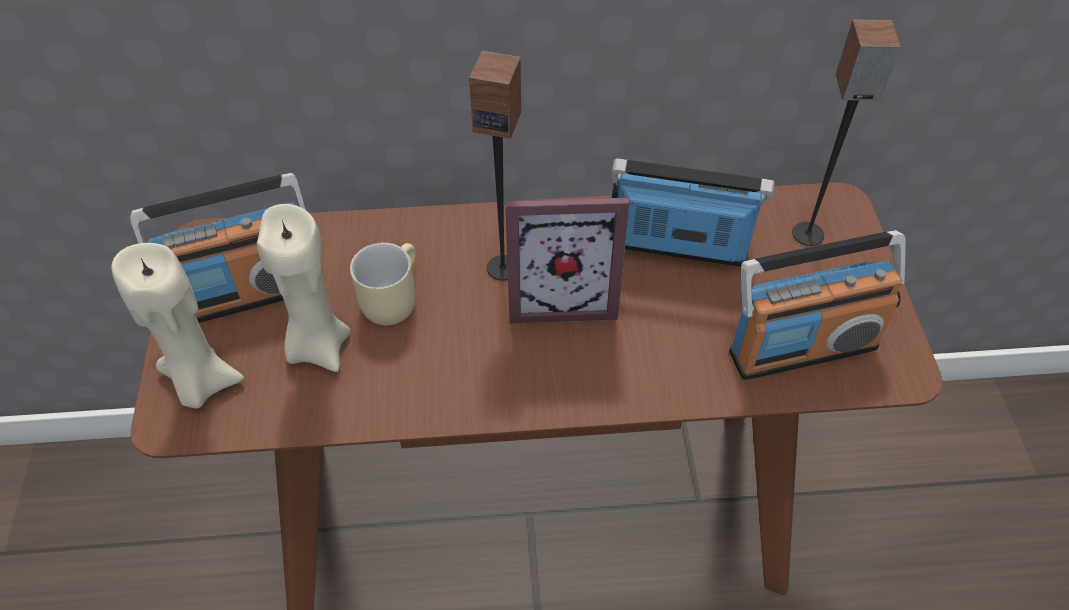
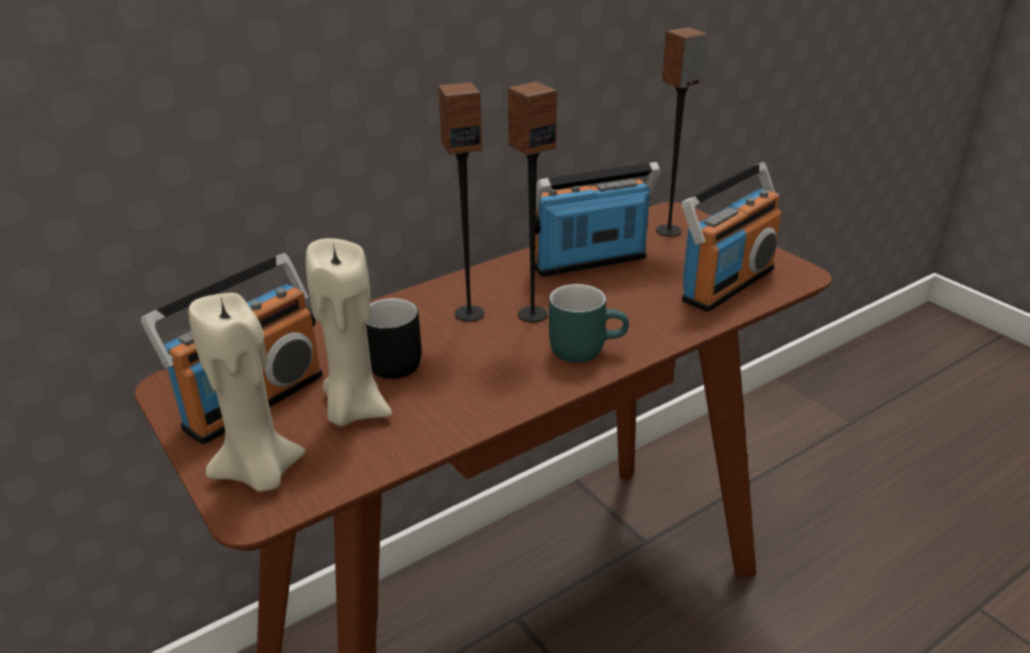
camera: 30 degrees left, 20 degrees down
(390, 297) = (391, 360): beige mug -> black mug
(561, 297) = (532, 314): picture frame -> speaker
(576, 368) = (585, 347): none -> turquoise mug

